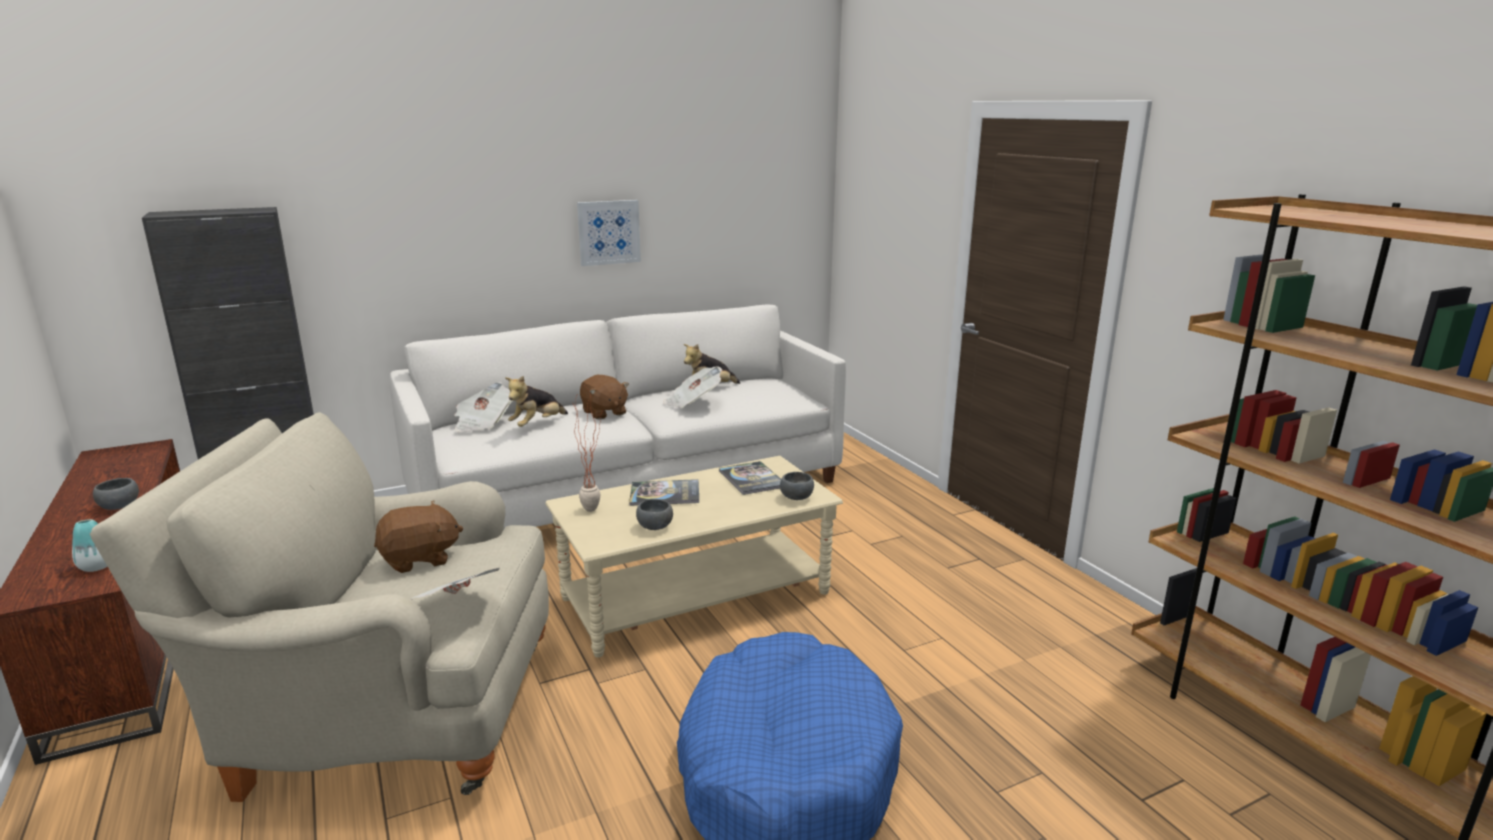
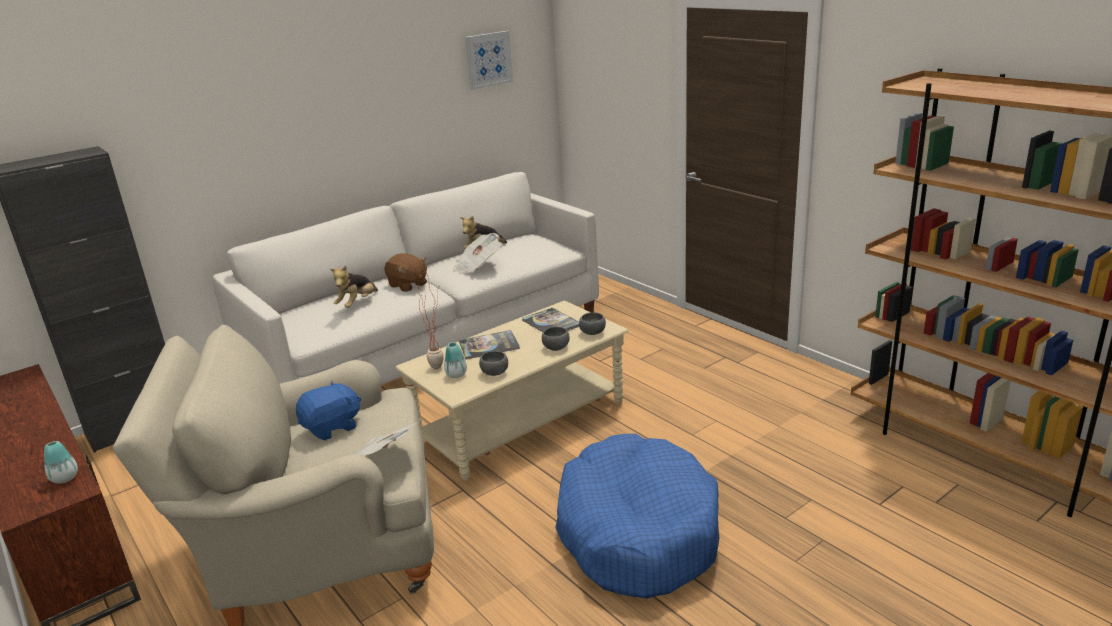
camera: 10 degrees left, 5 degrees up
(120, 506) = (41, 428): grey bowl -> grey bowl (556, 347)
(420, 559) = (332, 427): brown plush toy -> blue plush toy
(482, 423) = (307, 308): newspaper -> none
(608, 232) = (379, 128): picture -> picture (488, 59)
(609, 521) = (456, 374): none -> vase

